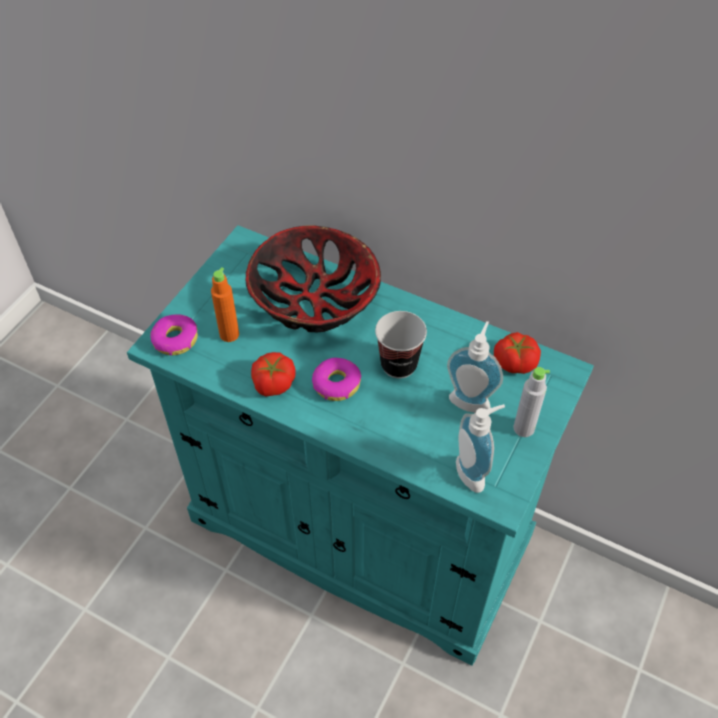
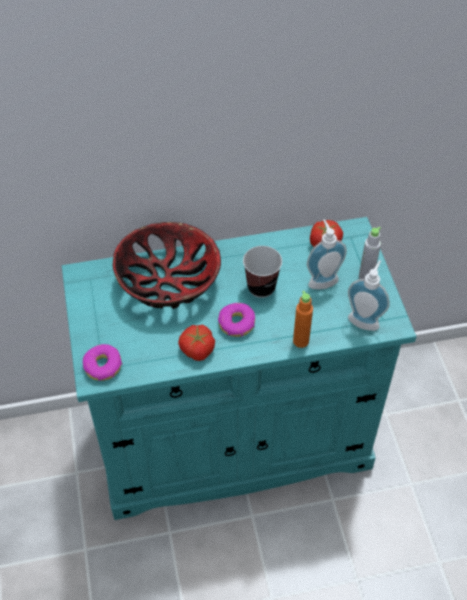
camera: 40 degrees left, 0 degrees up
(229, 334) = (136, 339): orange bottle -> orange bottle (301, 341)

